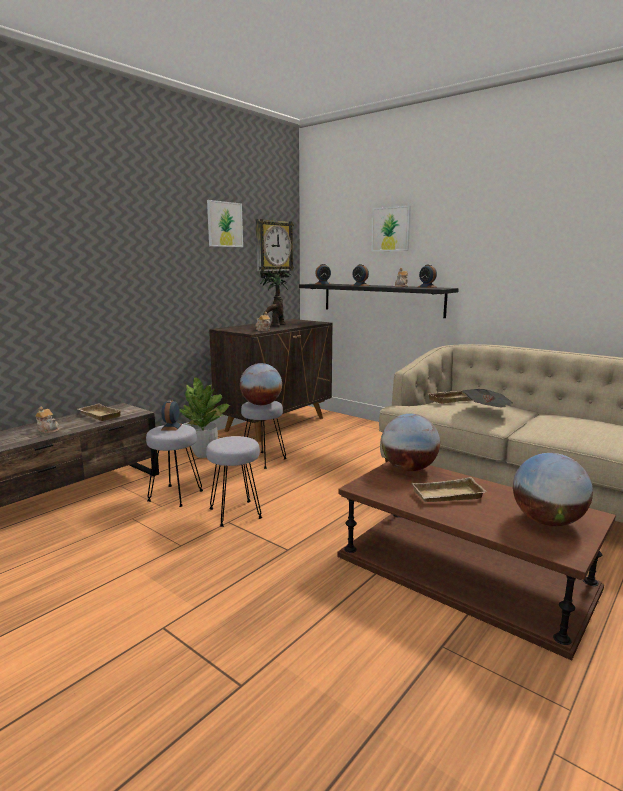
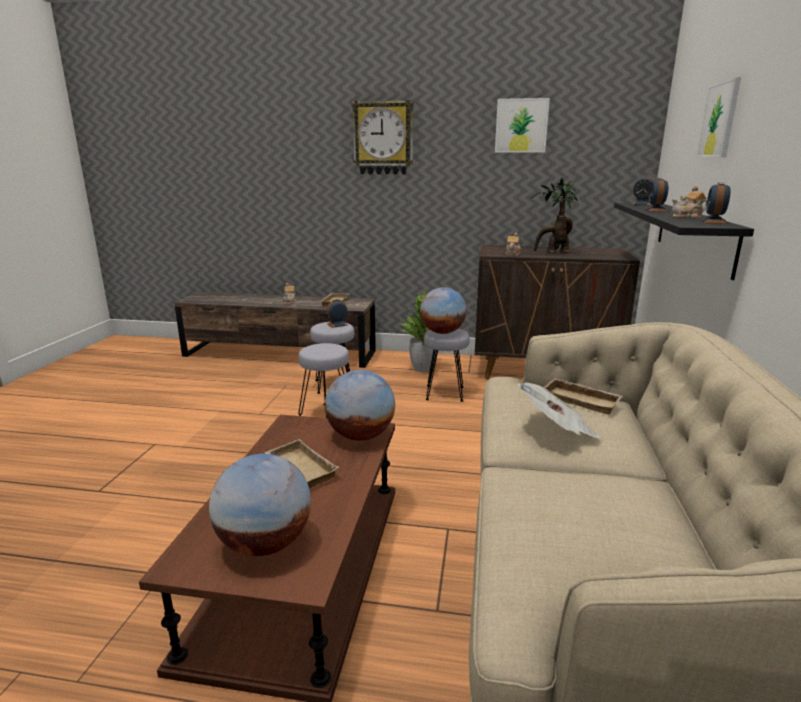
camera: 60 degrees right, 5 degrees up
(273, 249) = (602, 154): wall clock -> wall clock (383, 138)

